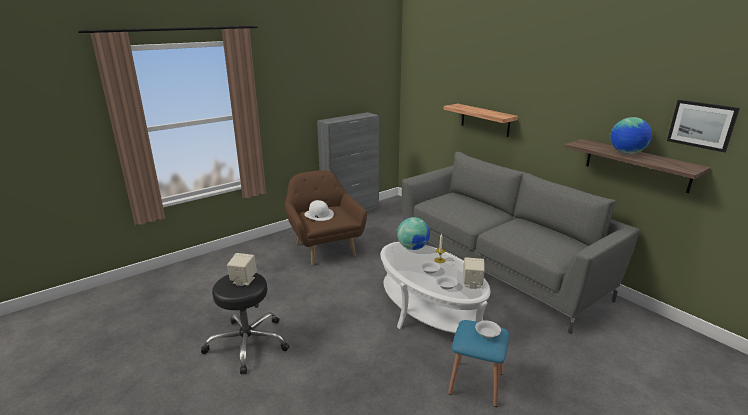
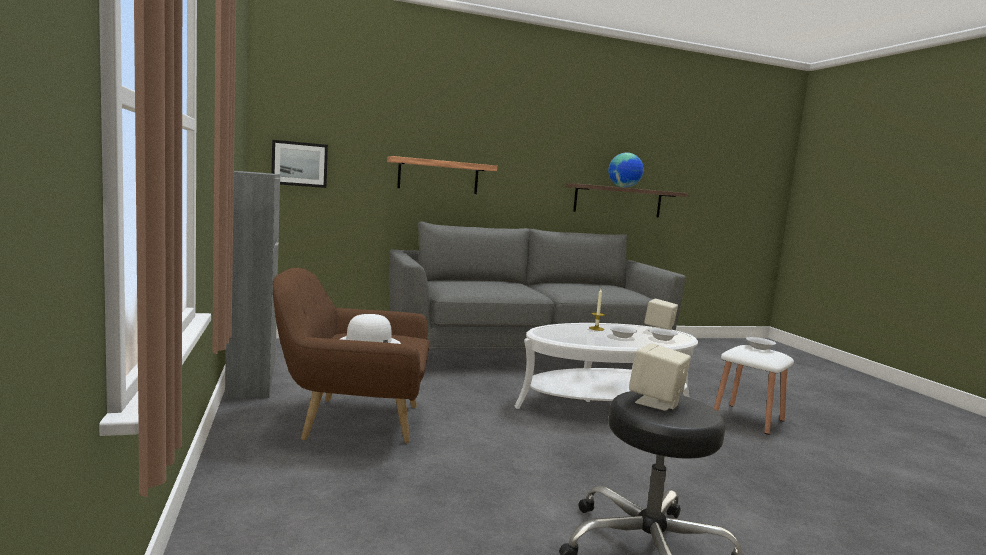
camera: 70 degrees left, 15 degrees down
(413, 247) = (553, 329): globe -> none
(475, 383) = (748, 419): blue stool -> white stool
(701, 125) = (661, 157): picture -> picture (299, 164)

